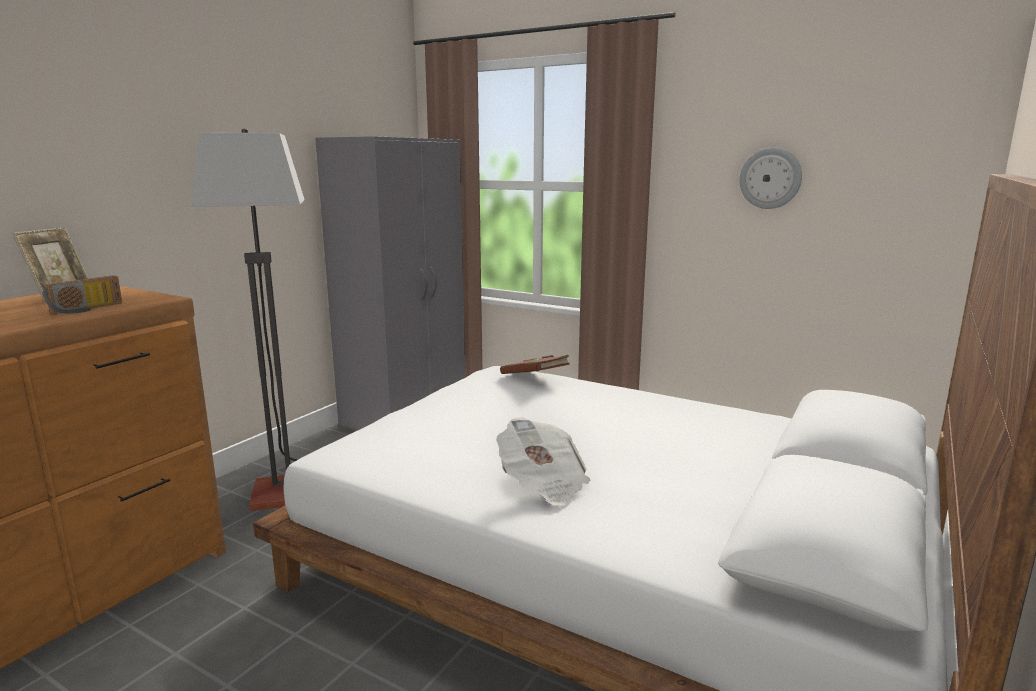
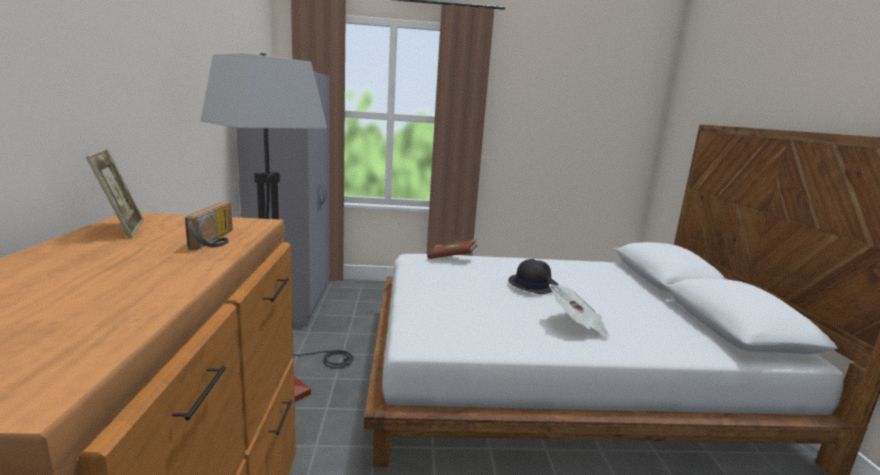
camera: 35 degrees left, 0 degrees up
(581, 424) = (532, 284): none -> black hat
(770, 178) = (553, 119): wall clock -> none

